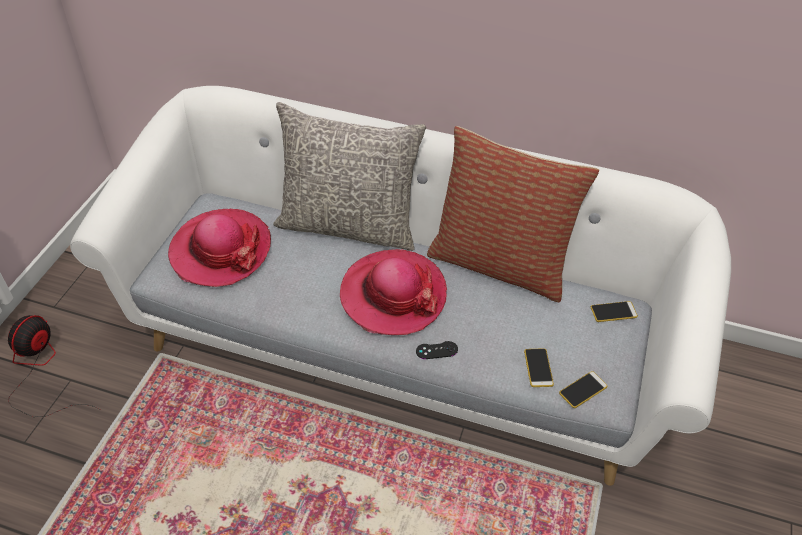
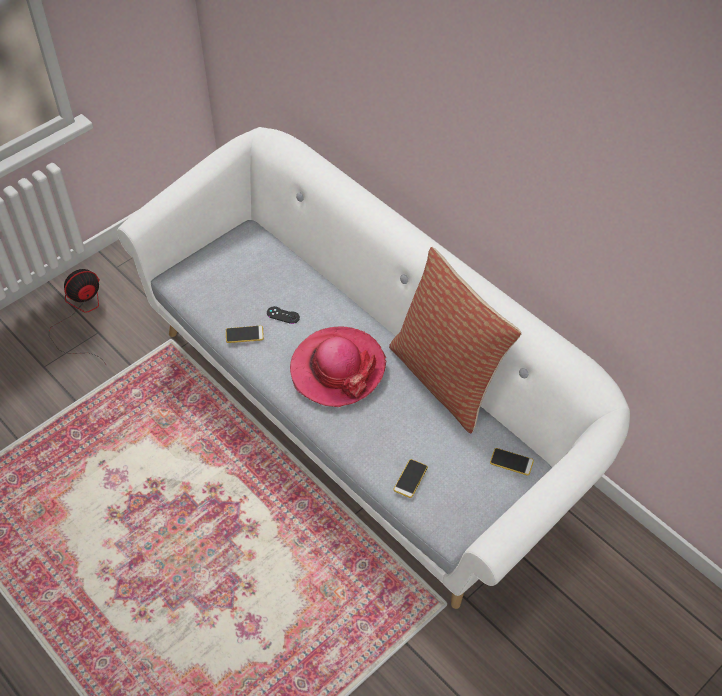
camera: 30 degrees right, 5 degrees up
(220, 250) = (231, 275): hat -> none
(348, 225) = (344, 294): grey pillow -> none
(437, 350) = (340, 428): black game controller -> black game controller (283, 315)
(583, 390) = (434, 512): phone -> phone (244, 334)

